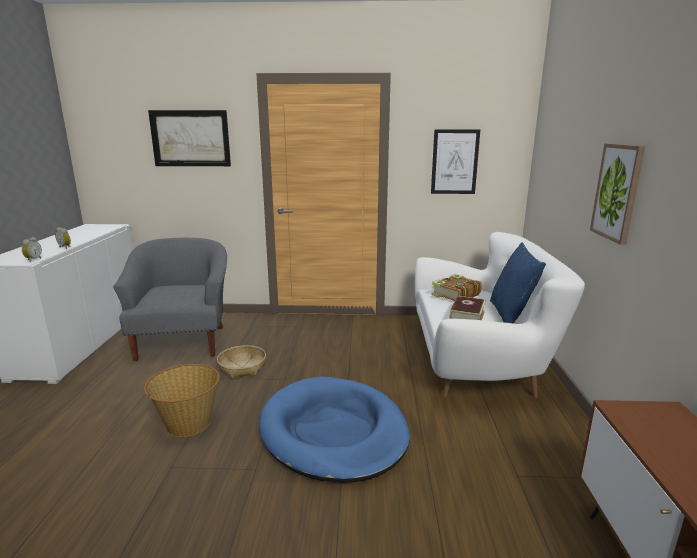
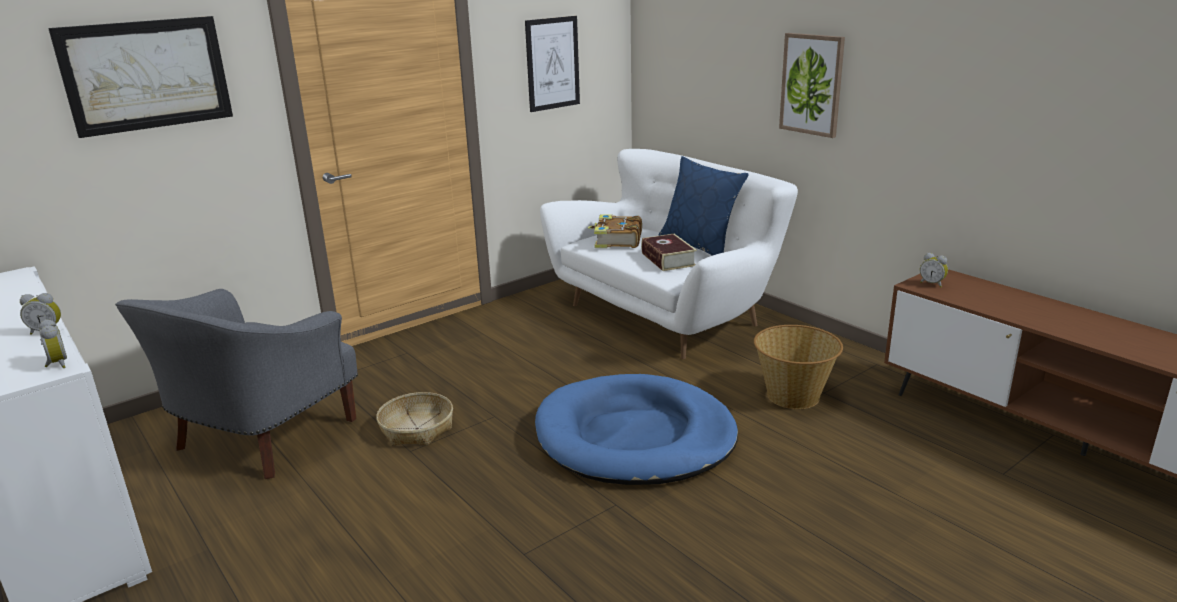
camera: 40 degrees left, 5 degrees up
(183, 341) = (259, 438): grey armchair -> grey armchair turned 105 degrees counterclockwise
(188, 424) = (463, 512): basket -> basket (793, 396)
(640, 415) = (932, 284): none -> alarm clock

